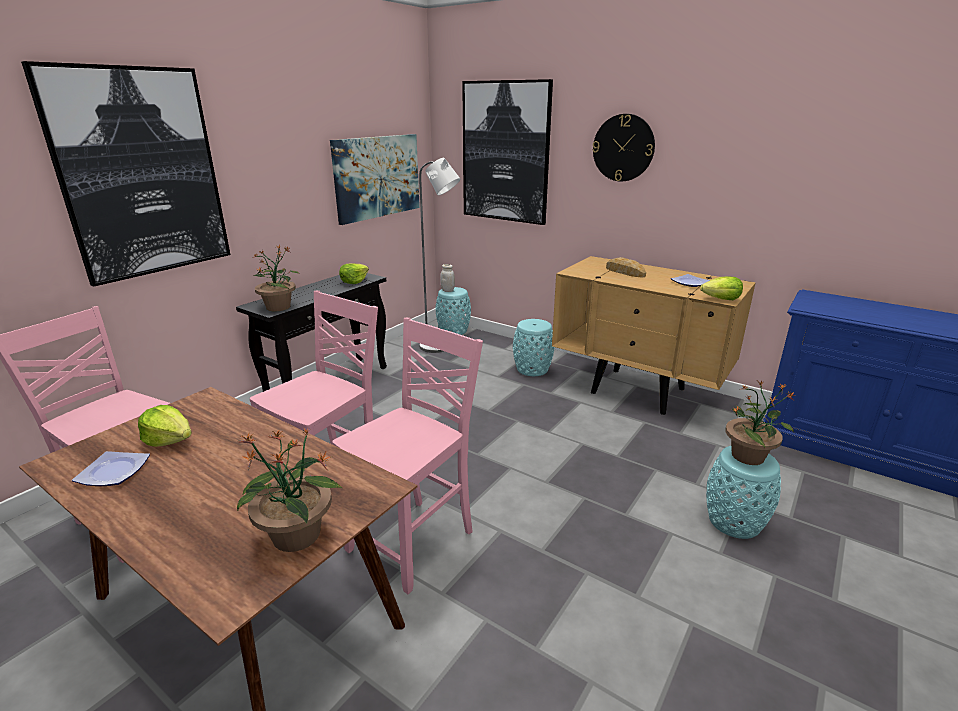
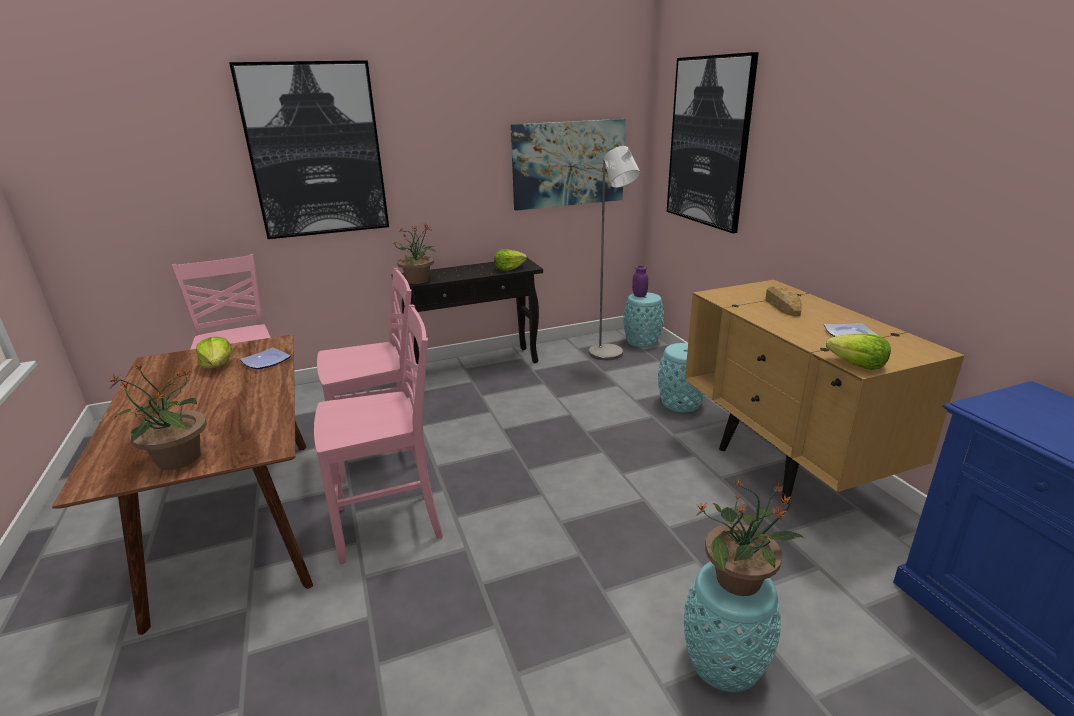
camera: 35 degrees right, 0 degrees up
(112, 472) = (164, 377): plate -> plate (265, 361)
(447, 290) = (639, 295): white jar -> purple jar
(623, 148) = (822, 141): wall clock -> none

